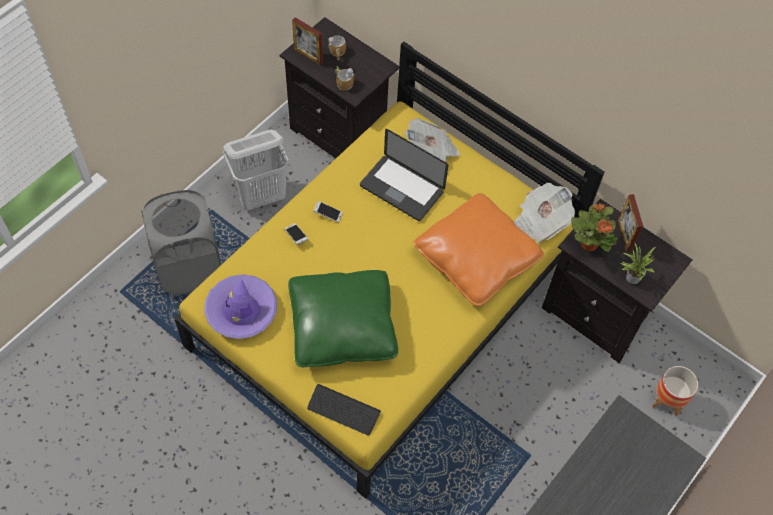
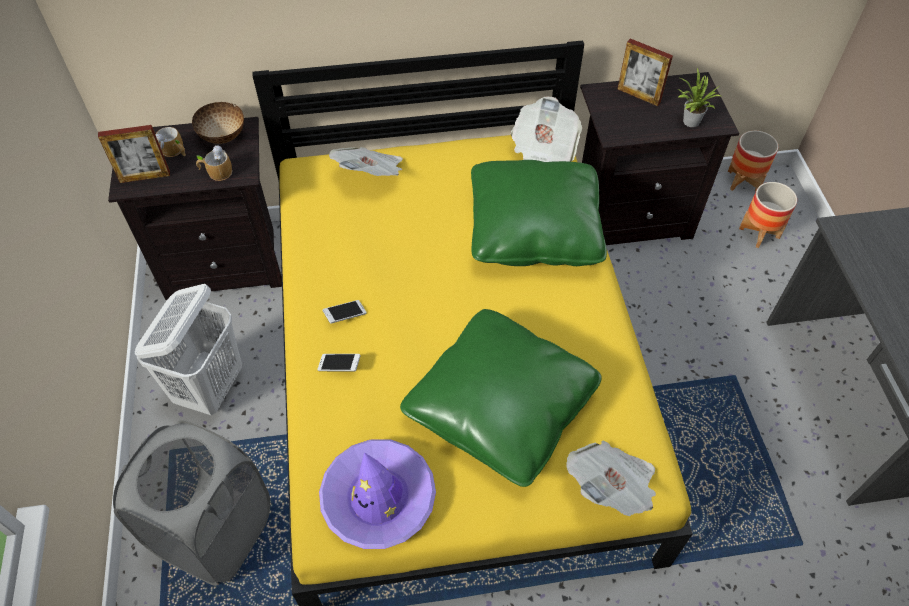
camera: 45 degrees left, 5 degrees down
(343, 410) = (611, 486): keyboard -> newspaper
(369, 64) = (223, 137): none -> bowl
(401, 189) = (387, 230): laptop -> none
(476, 258) = (534, 230): orange pillow -> green pillow
(589, 244) = (623, 124): potted plant -> none
(706, 362) = (743, 181): none -> planter

